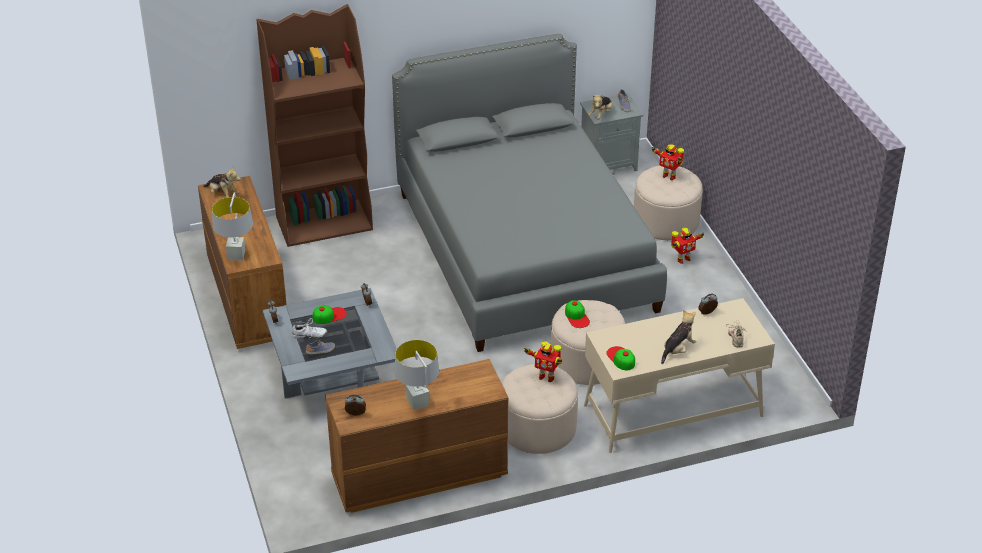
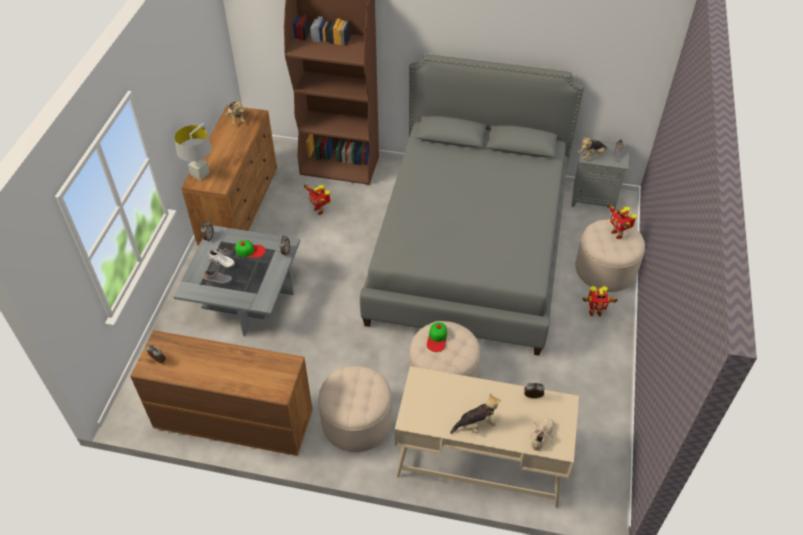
camera: 30 degrees right, 10 degrees up
(418, 403) = (212, 374): grey table lamp -> none
(546, 377) = (367, 387): toy robot -> toy robot (319, 210)
(621, 358) = (418, 408): cap -> none

